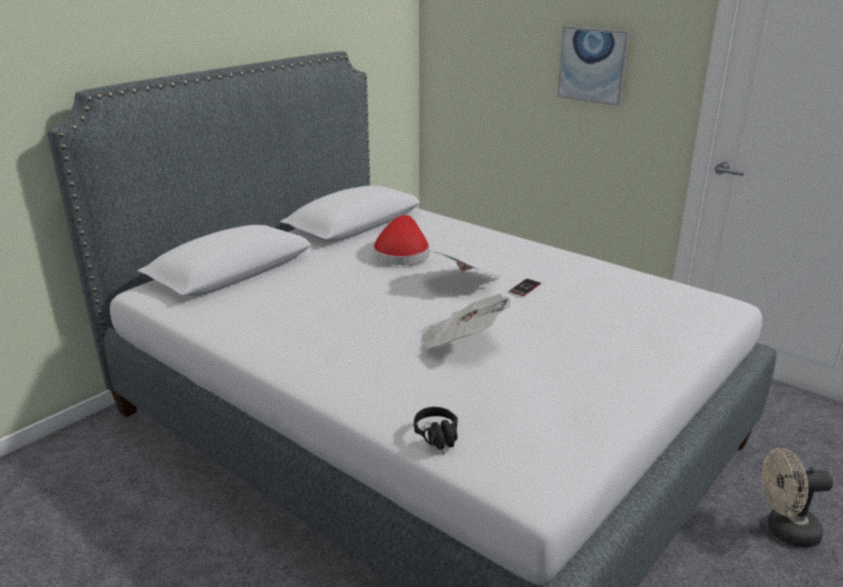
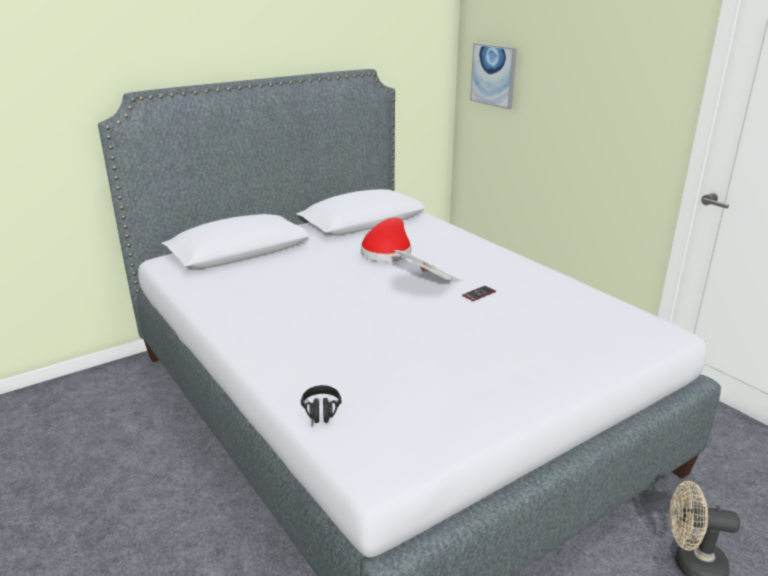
camera: 15 degrees right, 0 degrees up
(461, 342) = (391, 335): newspaper -> none
(593, 65) = (599, 91): picture -> picture (493, 75)

